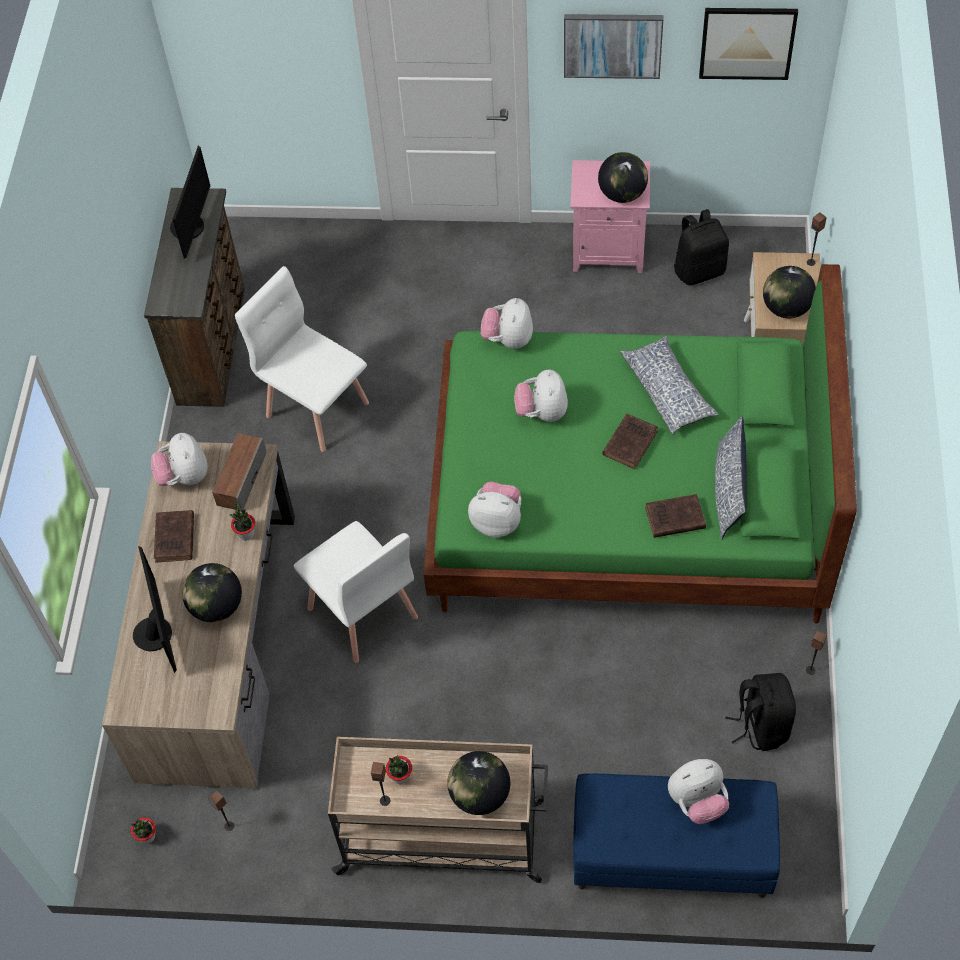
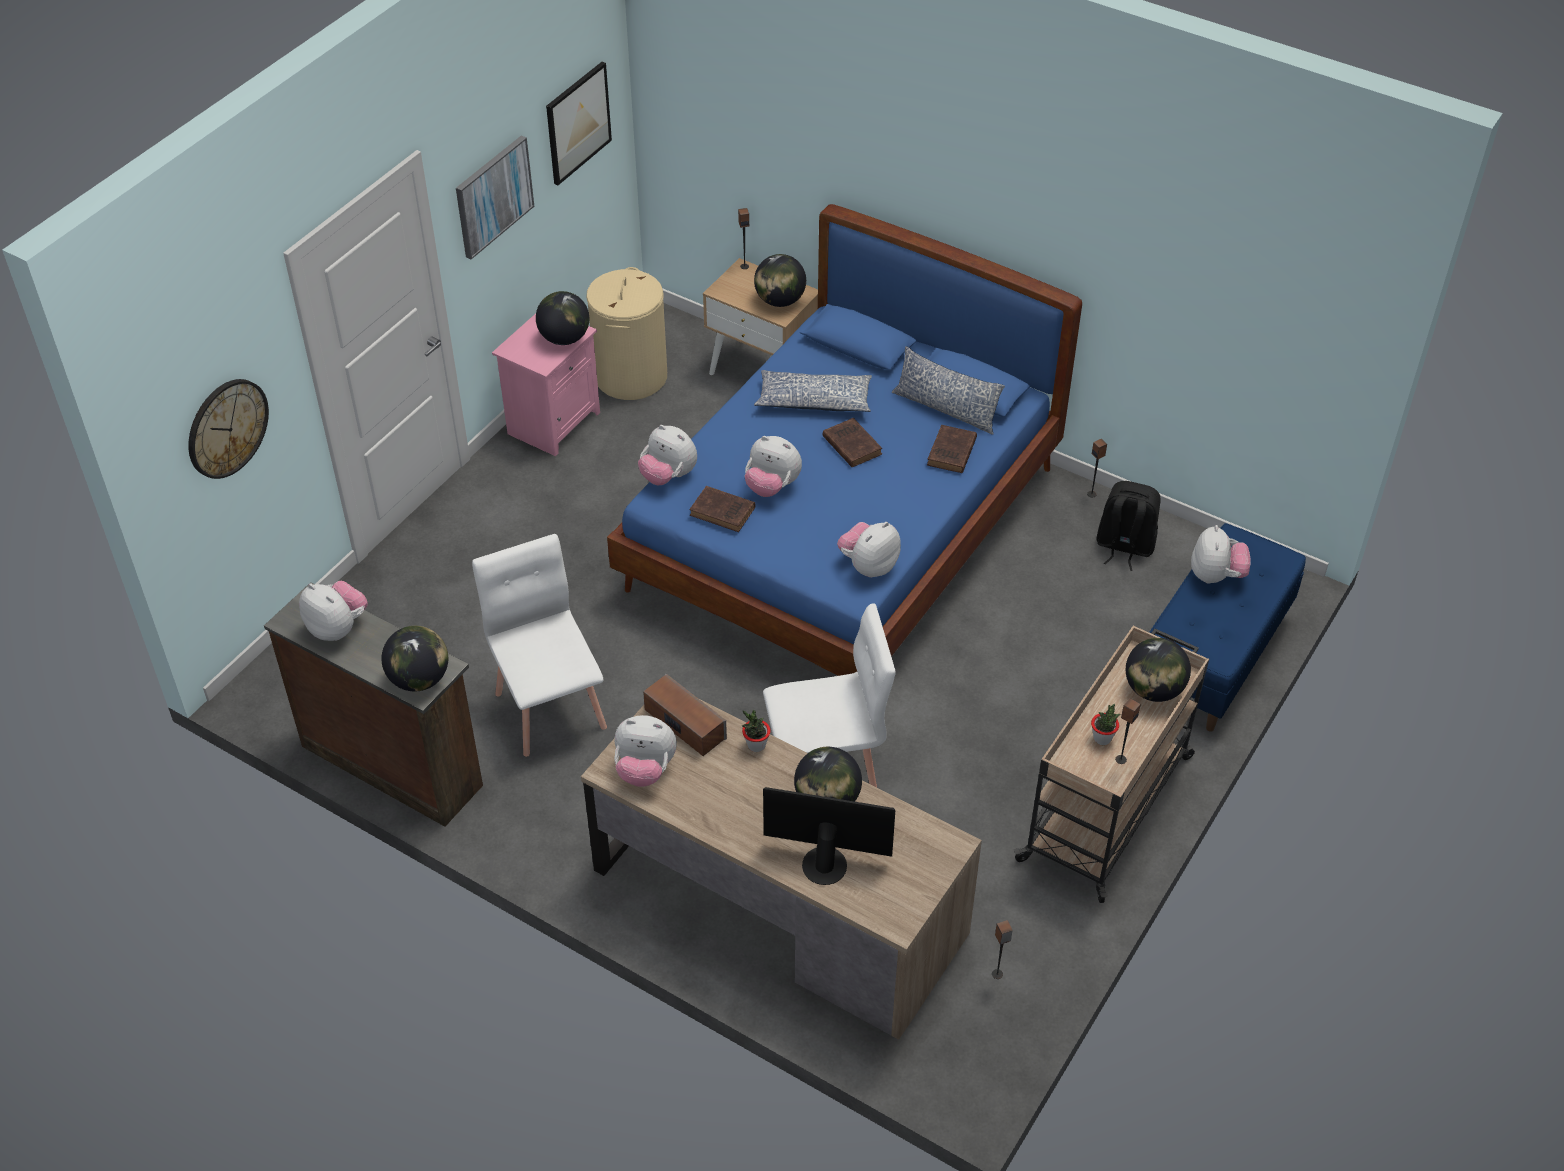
camera: 65 degrees left, 10 degrees down
(147, 837) = (968, 1052): potted plant -> none
(170, 297) = (419, 679): none -> globe
(175, 539) = (720, 806): brown book -> brown book (724, 512)
(191, 227) = (338, 628): monitor -> plush toy
(258, 49) = (227, 428): none -> wall clock
(317, 408) = (551, 709): white chair -> white chair turned 90 degrees clockwise
(627, 503) = (844, 532): green bed -> blue bed
(699, 270) = (630, 376): black backpack -> beige laundry basket

